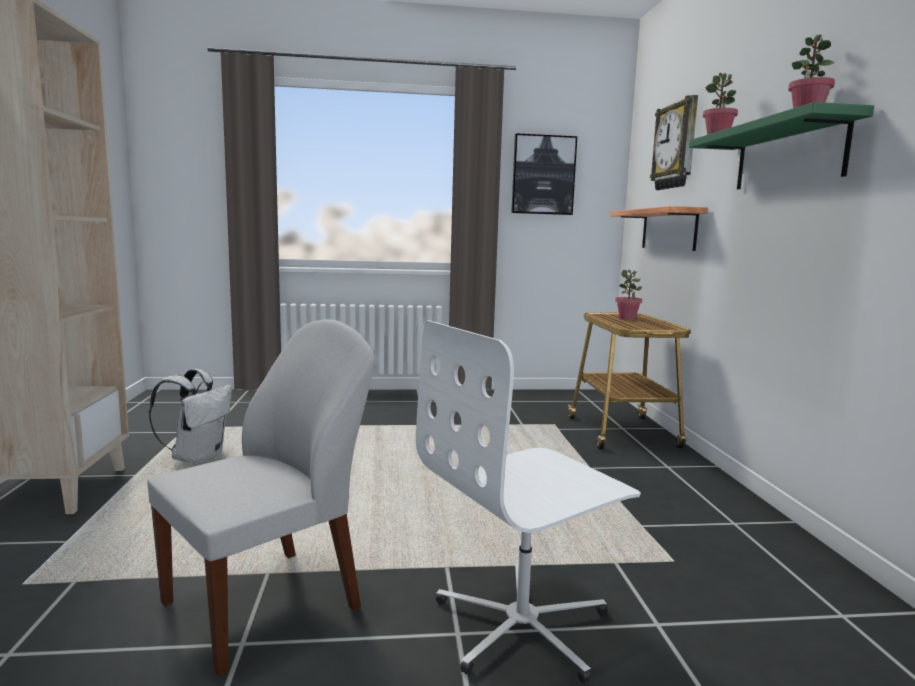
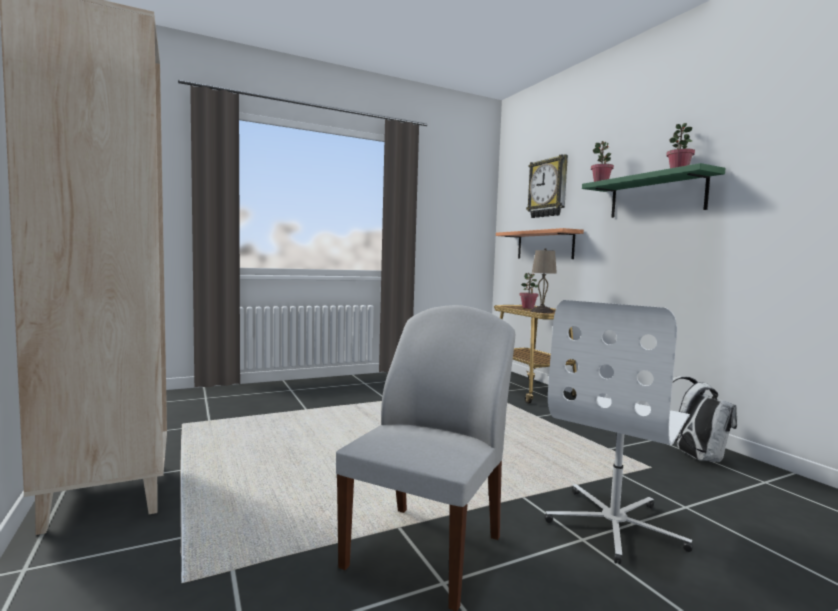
camera: 20 degrees left, 5 degrees down
(197, 457) = (225, 447): white backpack -> white backpack (694, 456)
(543, 175) = (443, 205): picture -> none
(631, 325) = (541, 311): none -> beige table lamp

